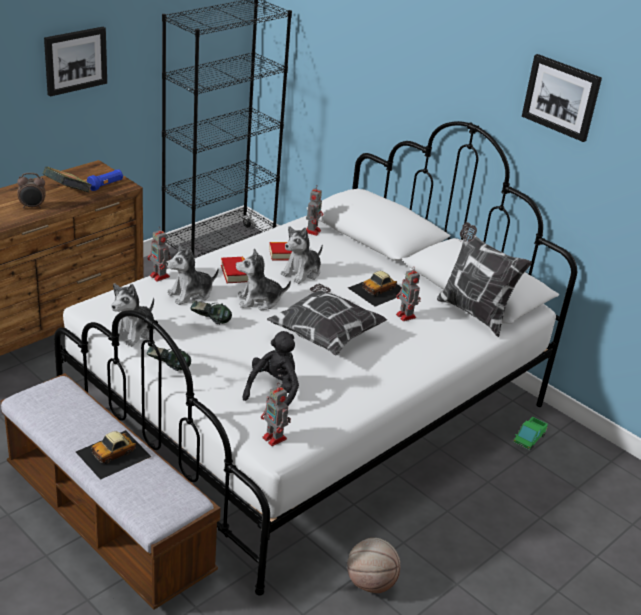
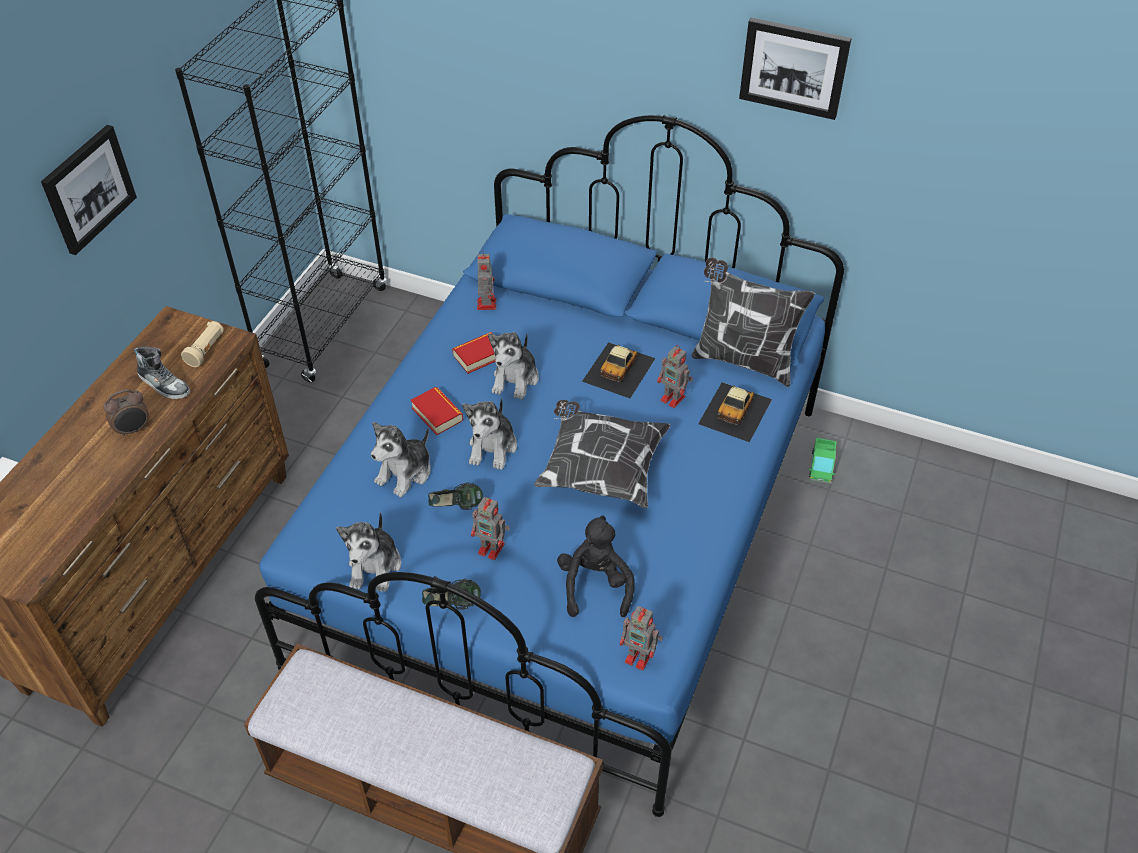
camera: 20 degrees left, 15 degrees up
(68, 193) = (164, 384): book -> shoe
(106, 185) = (206, 350): blue flashlight -> beige flashlight
(114, 454) = (440, 745): toy car -> toy car (735, 411)
(160, 276) = (349, 459): toy robot -> toy robot (492, 549)
(259, 301) = (493, 447): plush toy -> plush toy turned 45 degrees counterclockwise
(310, 410) = (570, 530): white bed -> blue bed
(370, 583) = (763, 740): basketball -> none

